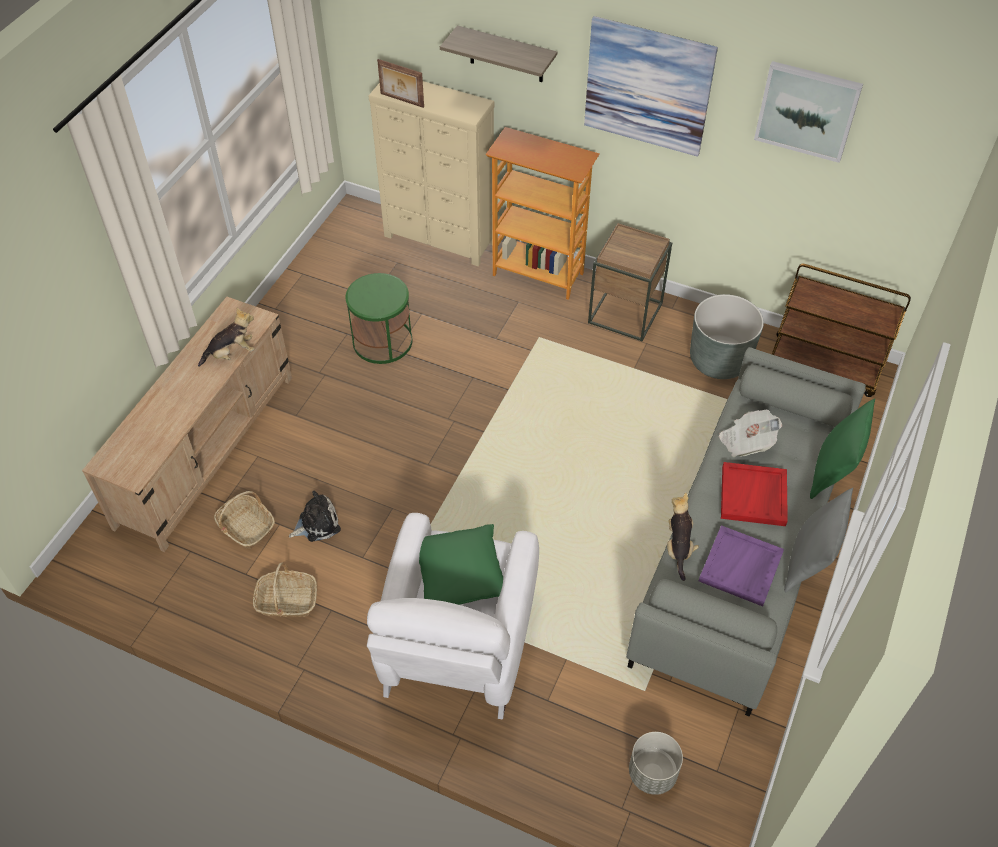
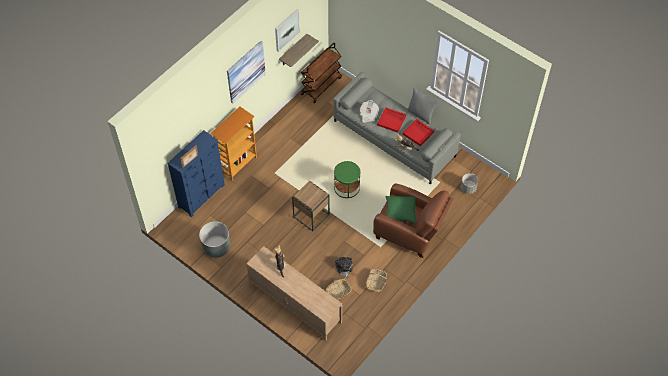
camera: 75 degrees left, 5 degrees up
(382, 341) = (256, 229): green side table -> green side table (346, 187)
(439, 240) = (202, 196): beige dresser -> blue dresser
(456, 649) = (410, 232): white armchair -> brown armchair
(506, 55) = (203, 111): shelf -> shelf (293, 50)
(625, 313) = (271, 140): brown side table -> brown side table (311, 215)
(719, 360) = (307, 117): grey planter -> grey planter (216, 247)
(741, 568) = (418, 133): purple tray -> red tray
(833, 472) = (388, 95): green pillow -> none

